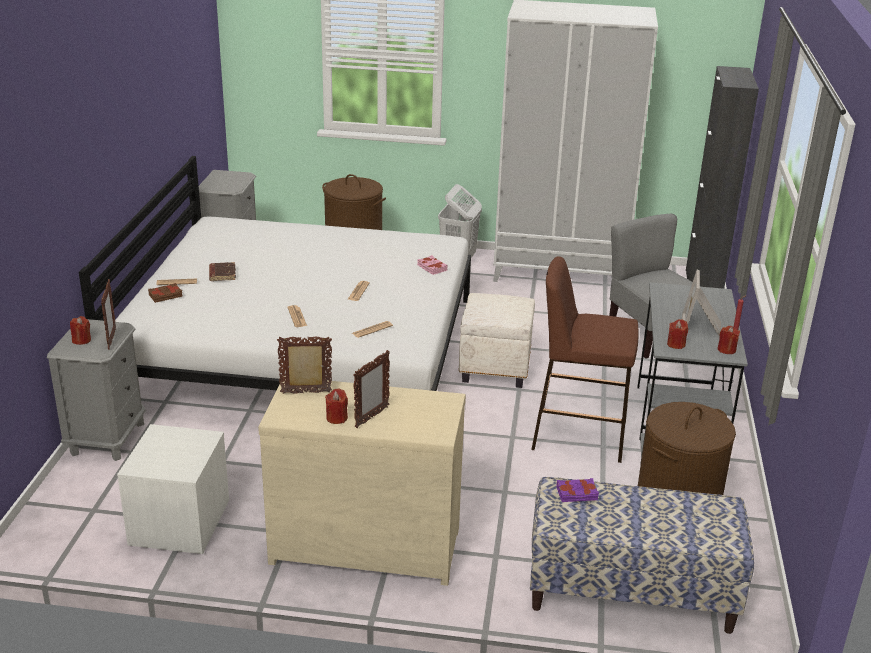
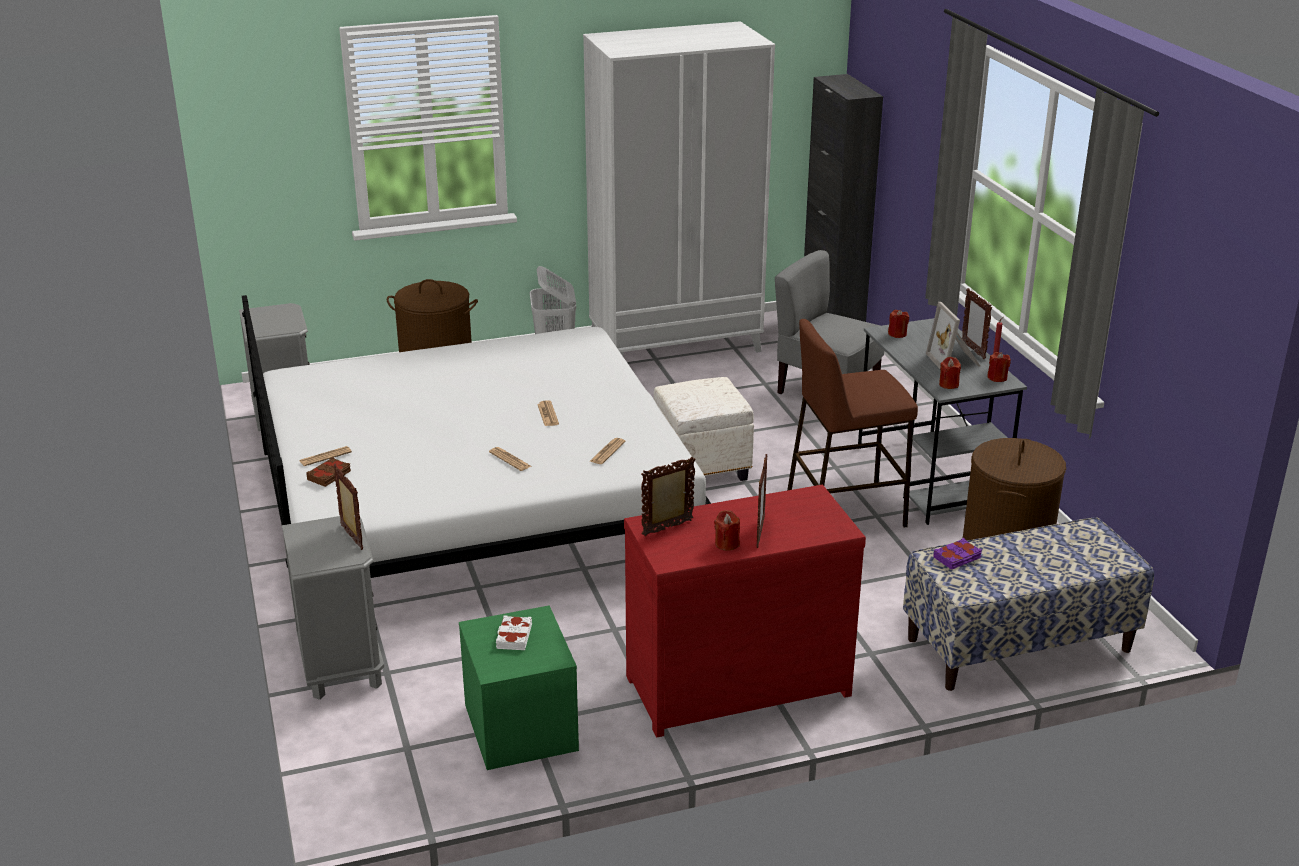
camera: 25 degrees left, 0 degrees up
(81, 340) = (316, 548): red candle -> red candle (897, 334)
(174, 447) = (513, 637): none -> white book
(180, 523) = (521, 729): white nightstand -> green nightstand
(221, 274) = (369, 434): brown book -> none
(365, 542) = (734, 682): beige dresser -> red dresser
(431, 268) = (600, 368): pink book -> none
(728, 322) = (973, 350): none -> picture frame

